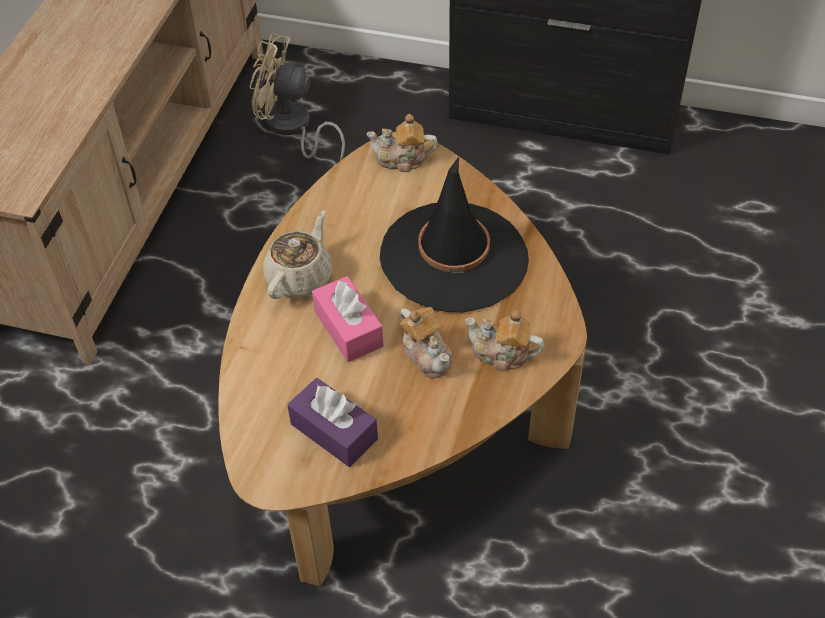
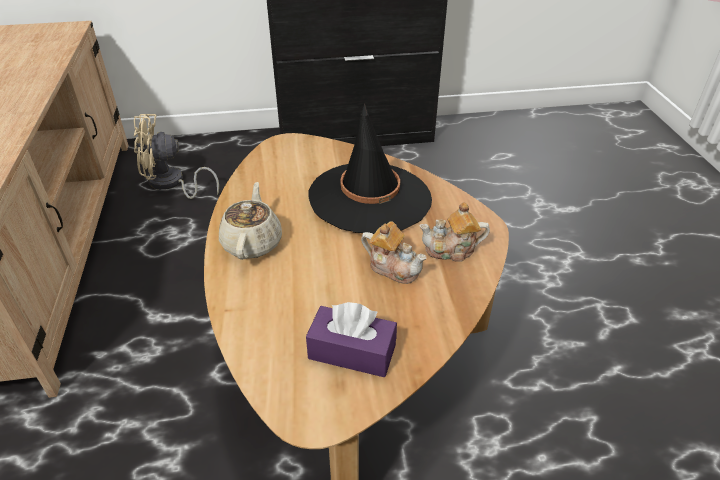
camera: 25 degrees left, 10 degrees down
(348, 329) = (316, 268): pink tissue box -> none
(402, 160) = (291, 149): teapot -> none

